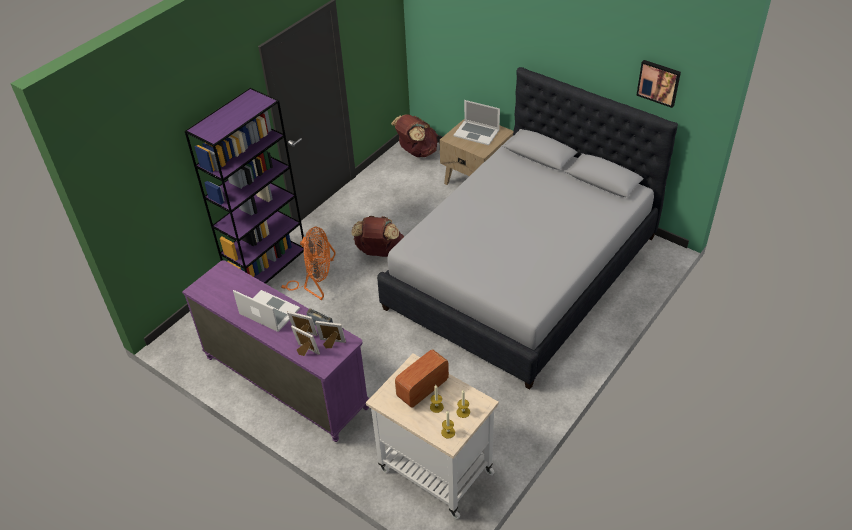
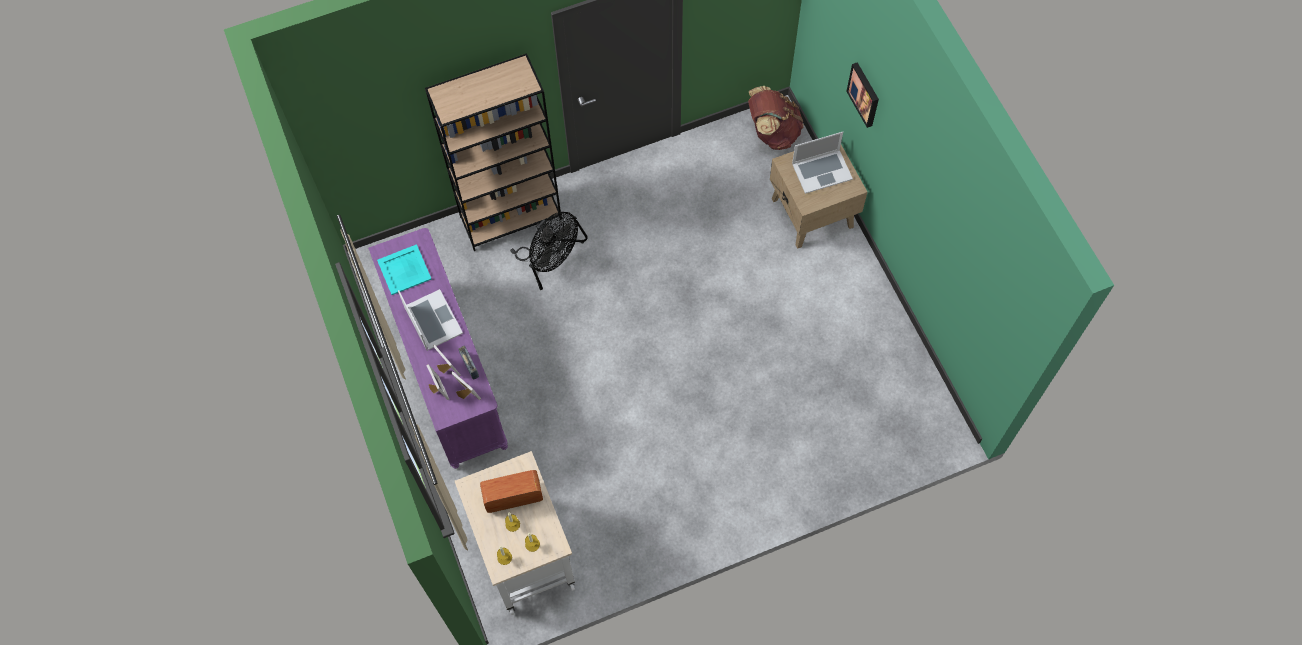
camera: 30 degrees right, 20 degrees up
(223, 291) = (405, 270): none -> turquoise tray
(267, 269) = (511, 217): purple bookcase -> beige bookcase
(315, 280) = (549, 259): orange fan -> black fan
(379, 252) = (638, 259): brown backpack -> none
(476, 132) = (821, 171): laptop -> laptop turned 75 degrees counterclockwise
(523, 272) = (771, 372): grey bed -> none
(659, 82) = (988, 280): picture -> picture (864, 94)

